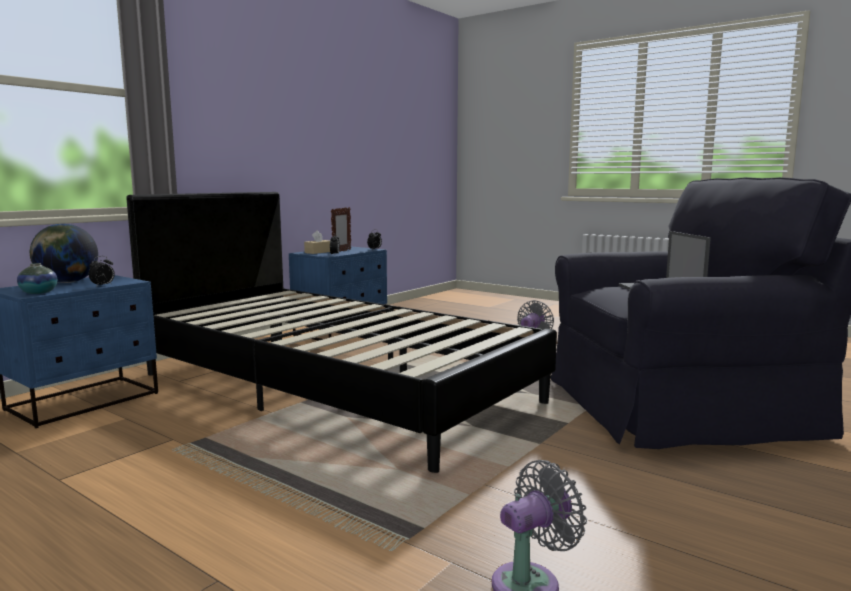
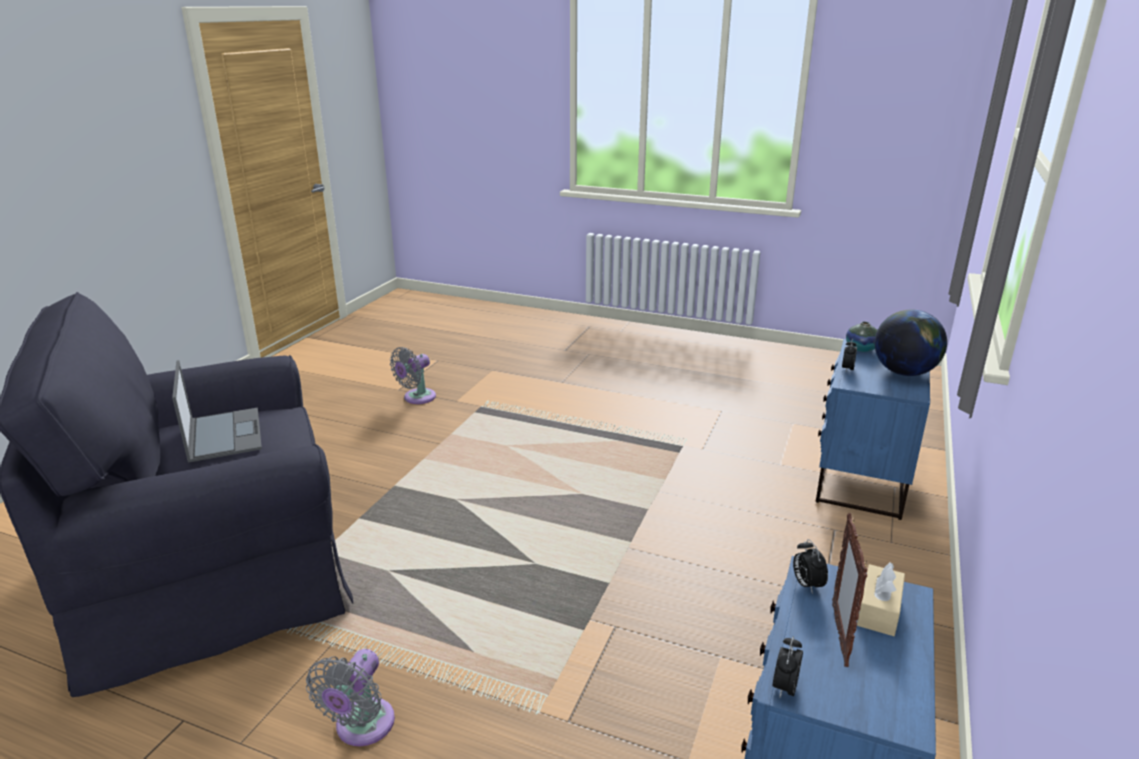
camera: 165 degrees right, 15 degrees up
(333, 387) = (639, 546): black bed -> none

